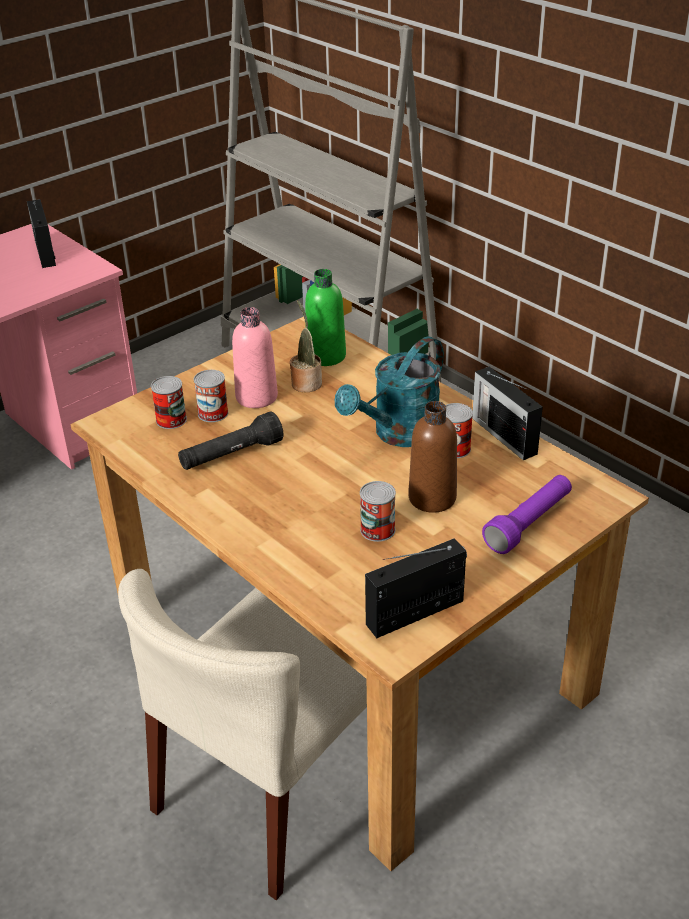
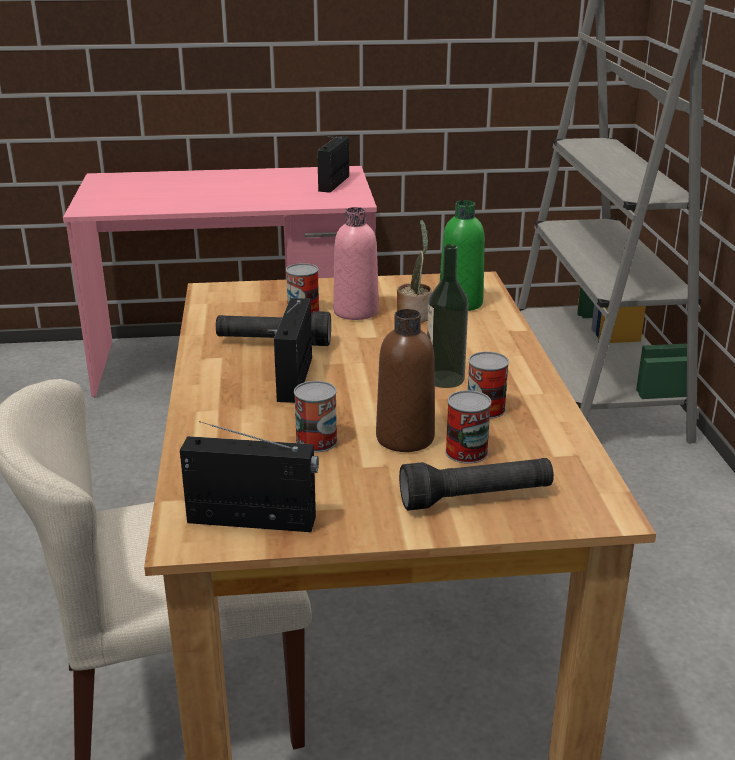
camera: 35 degrees right, 10 degrees down
(171, 420) = (264, 304): can -> can (466, 452)
(398, 434) = (445, 379): turquoise watering can -> bottle
(503, 435) = (554, 416): radio -> radio (296, 378)
(529, 523) = (476, 498): purple flashlight -> black flashlight

